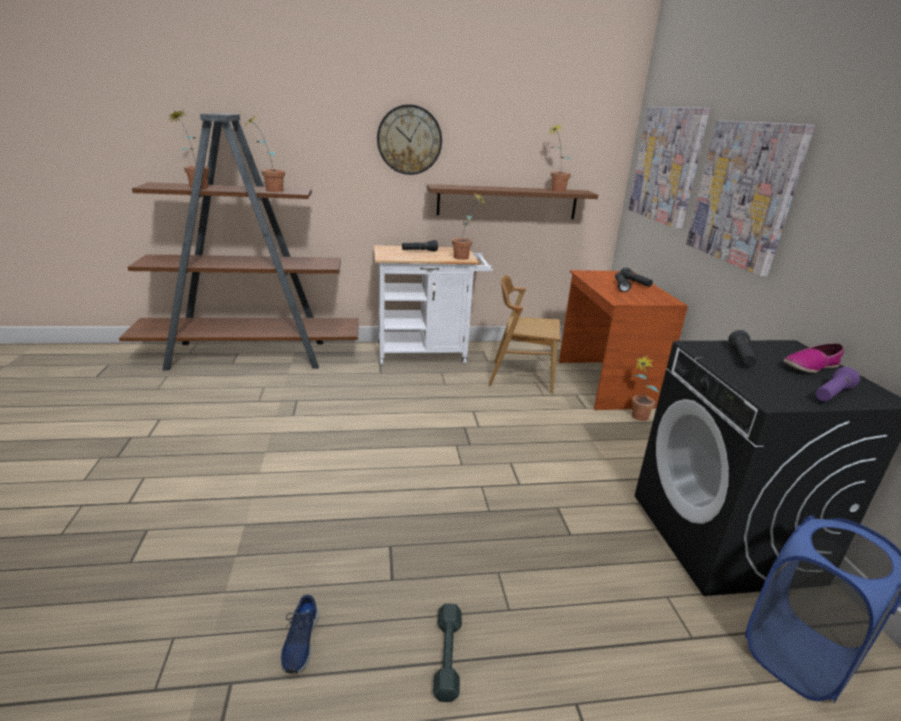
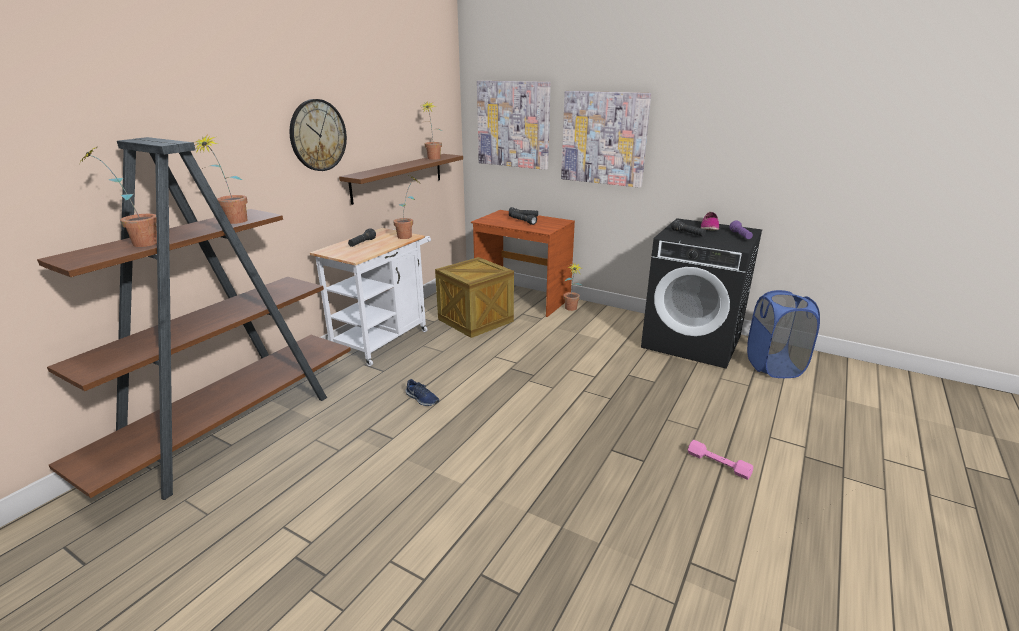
camera: 50 degrees left, 0 degrees up
(300, 641) = (672, 519): blue shoe -> blue shoe (422, 399)
(448, 656) = (718, 464): grey dumbbell -> pink dumbbell
(521, 377) = (475, 320): brown chair -> crate

